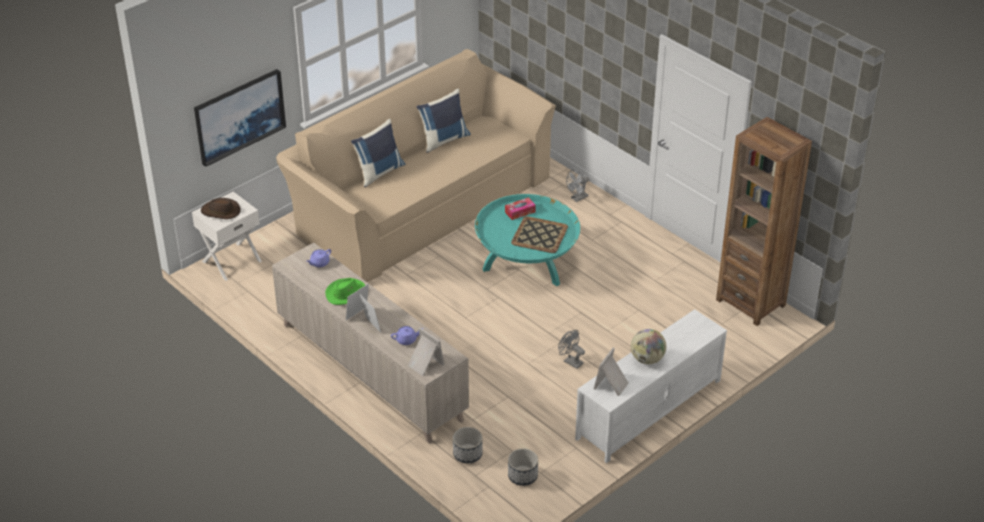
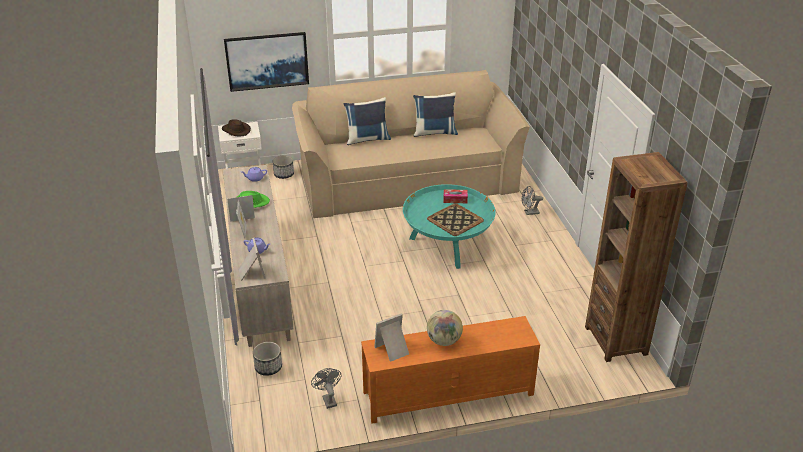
camera: 30 degrees right, 5 degrees down
(523, 476) = (293, 403): planter -> planter (284, 174)
(570, 361) = (416, 328): grey fan -> grey fan (328, 399)
(648, 409) = (447, 393): white tv stand -> orange tv stand

